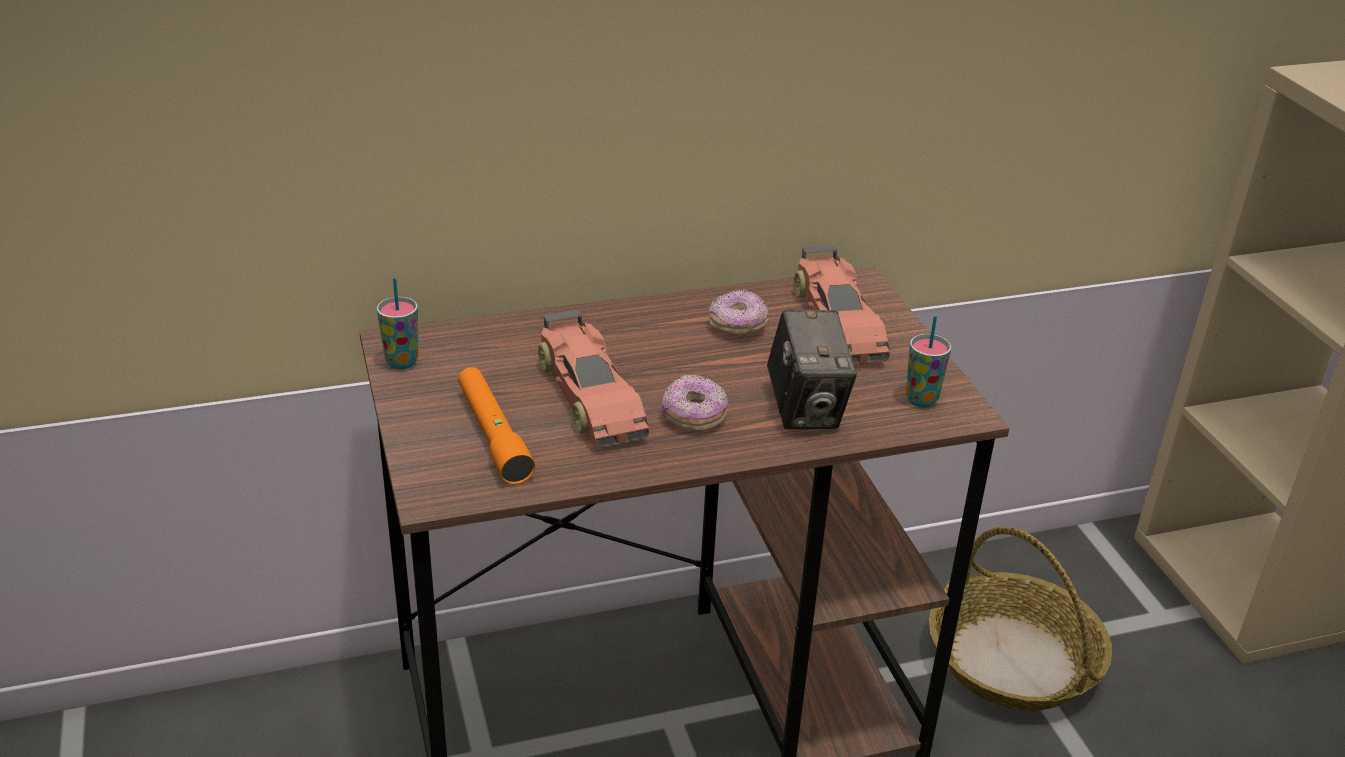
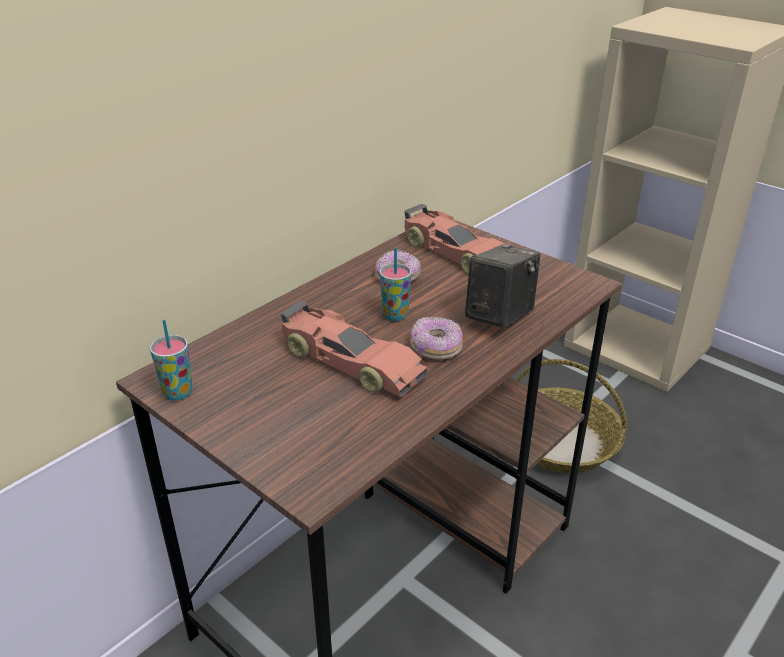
camera: 30 degrees left, 0 degrees up
(493, 435) = (309, 420): orange flashlight -> none
(806, 409) = (499, 316): camera -> camera turned 105 degrees counterclockwise
(921, 400) = (557, 284): cup -> cup (395, 315)

